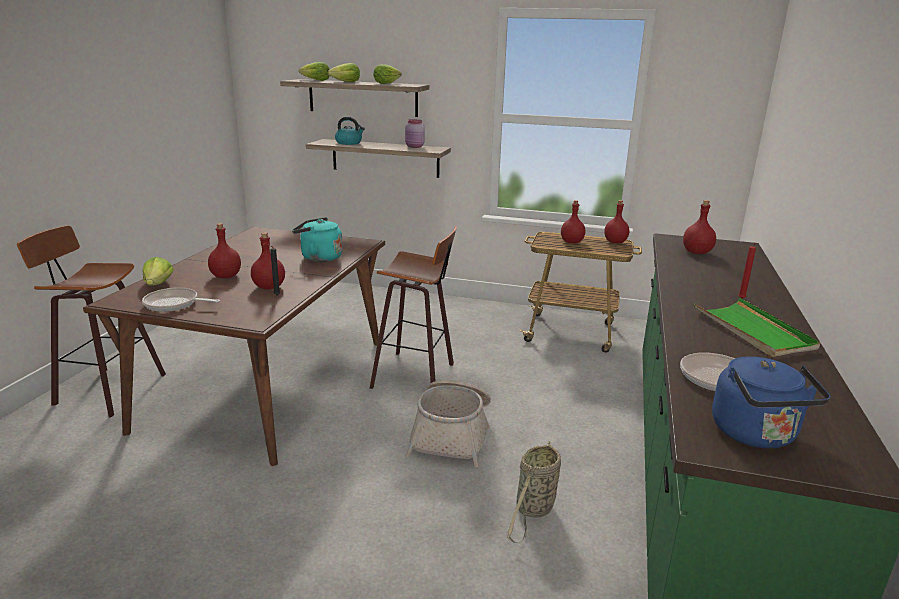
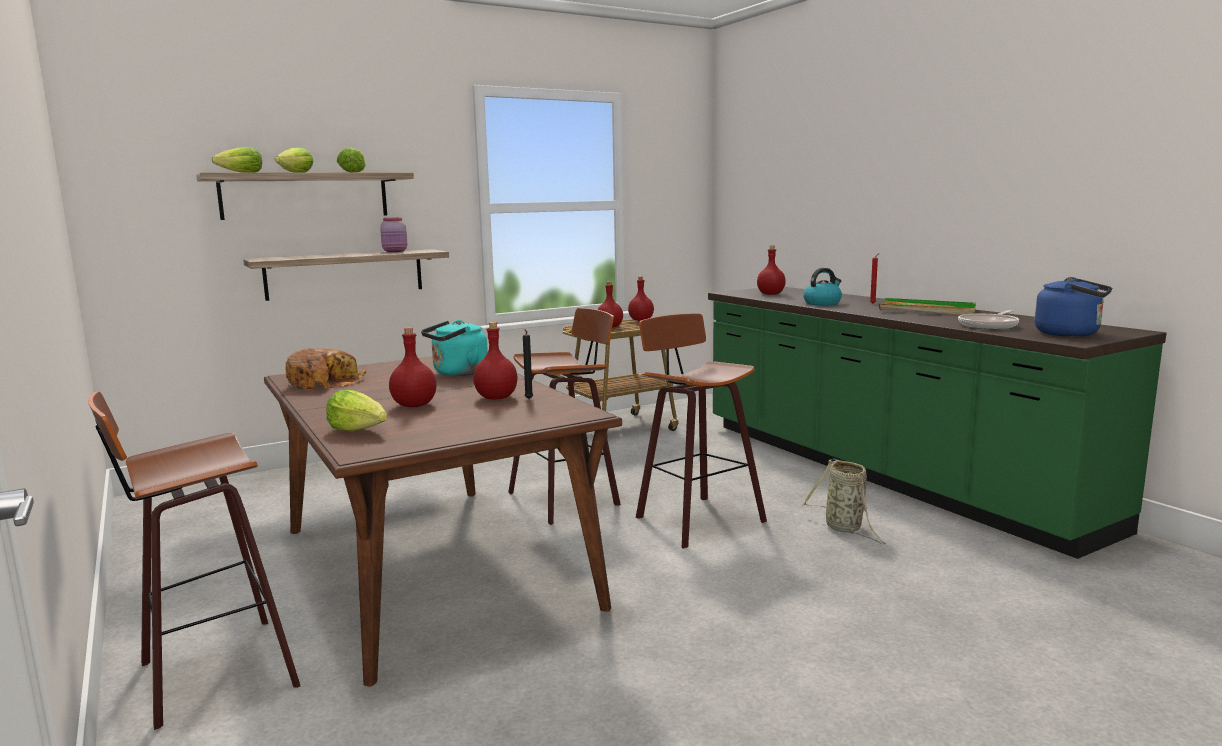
camera: 45 degrees left, 10 degrees down
(174, 304) = (449, 432): frying pan -> none
(252, 242) = (325, 383): none -> bread
(349, 143) = (302, 256): kettle -> kettle (822, 303)
(452, 434) = (695, 519): basket -> stool

